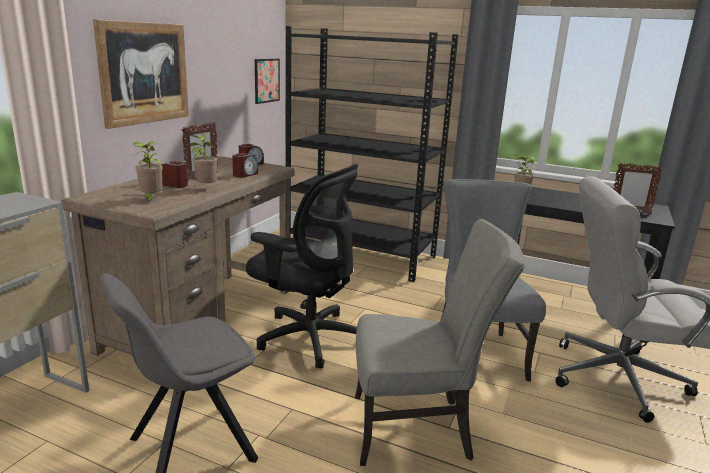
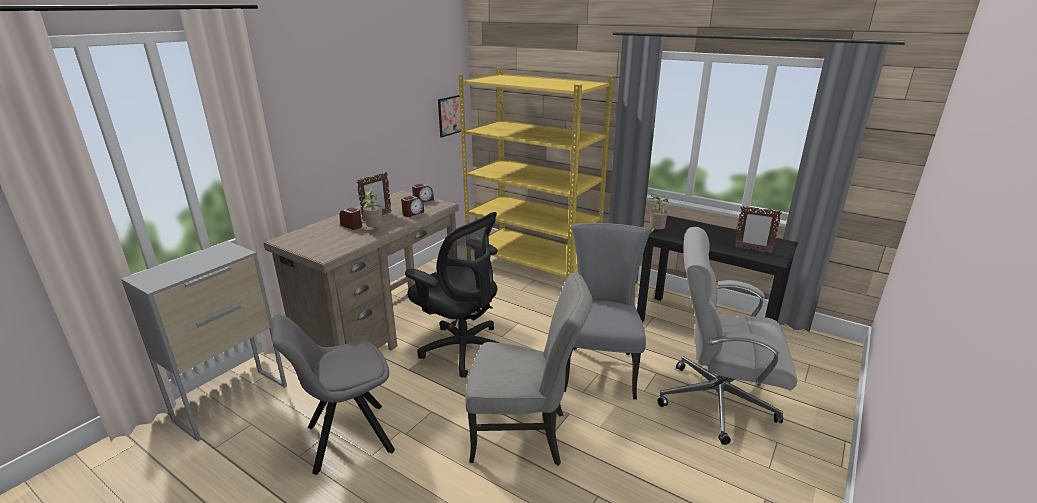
camera: 10 degrees right, 5 degrees up
(144, 73) = (333, 129): picture -> none
(151, 199) = (328, 242): potted plant -> none
(361, 255) = (532, 269): black bookcase -> yellow bookcase

